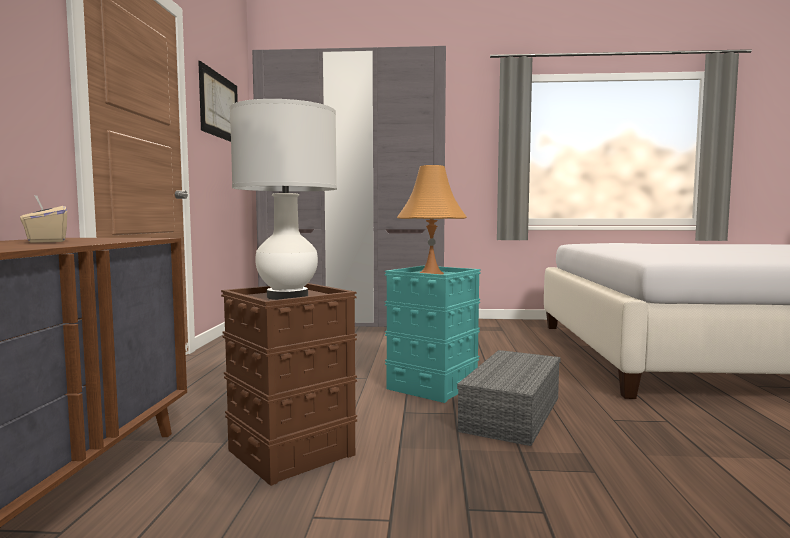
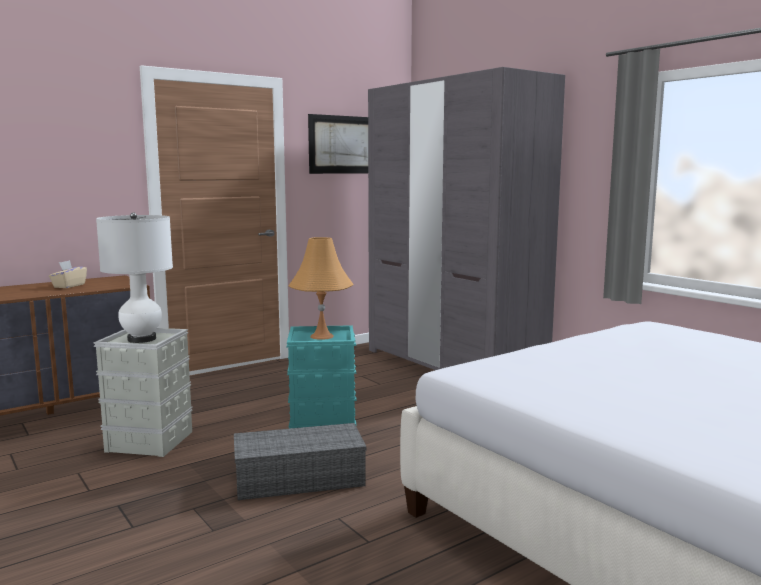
camera: 50 degrees right, 5 degrees up
(291, 452) = (151, 441): brown storage box -> grey storage box

